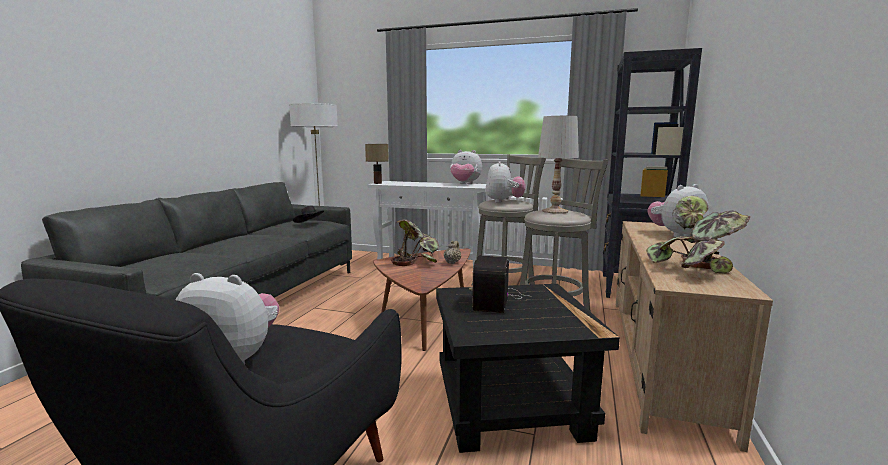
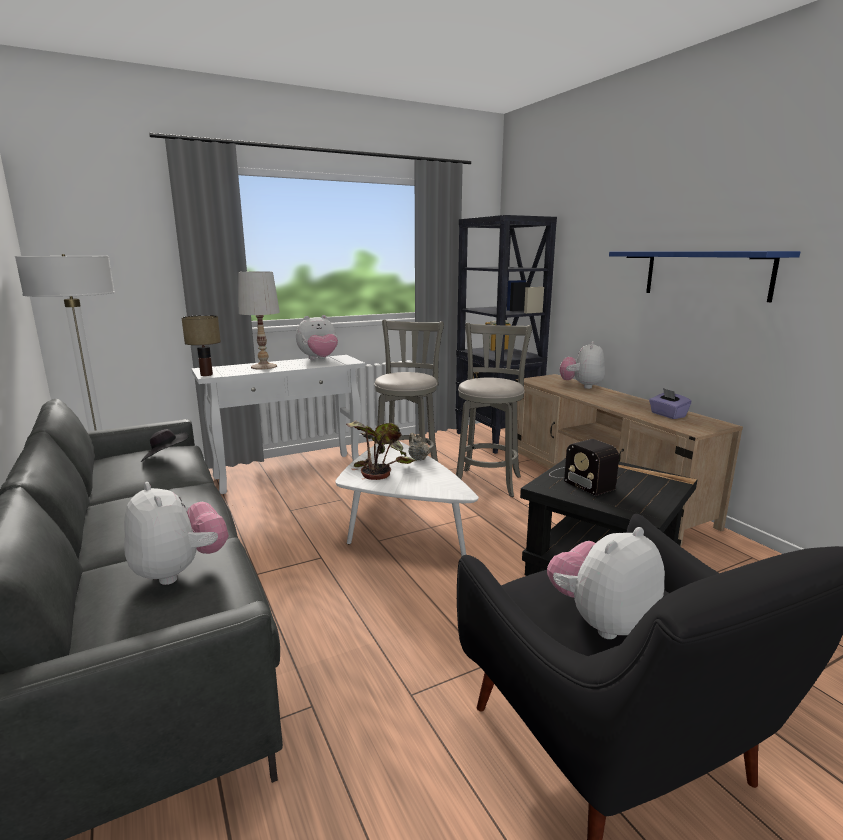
camera: 45 degrees left, 5 degrees up
(425, 317) = (401, 530): brown coffee table -> white coffee table
(504, 202) = (408, 377): plush toy -> plush toy (179, 571)
(554, 211) = (487, 381): white table lamp -> white table lamp (263, 367)
(693, 269) = (667, 415): potted plant -> purple tissue box
(775, 84) = (706, 274): none -> blue shelf

